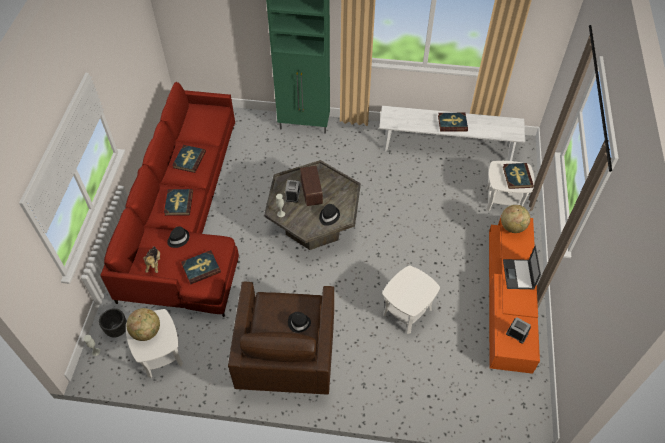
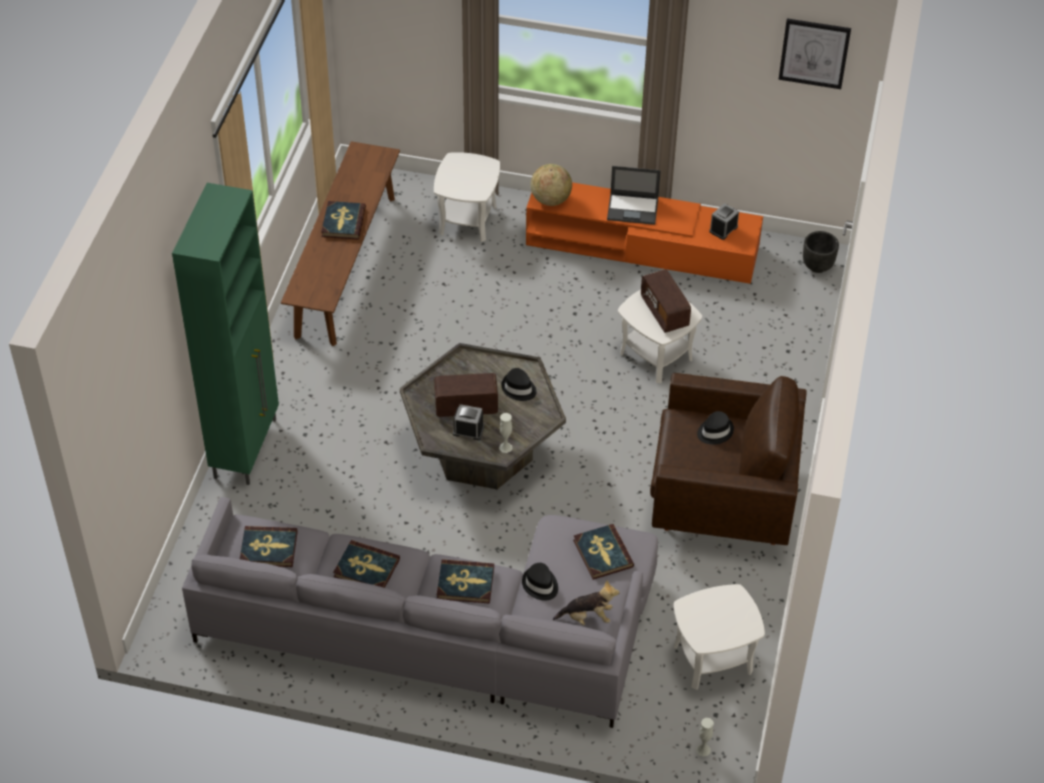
camera: 85 degrees left, 5 degrees down
(117, 330) = (664, 722): black planter -> black planter (817, 266)
(147, 331) = (714, 623): globe -> none
(186, 219) = (442, 629): red sofa -> grey sofa
(412, 292) = (664, 312): none -> radio
(447, 147) = (345, 266): white bench -> brown bench
(517, 177) = (470, 170): book -> book (268, 549)
(607, 306) = (814, 53): none -> picture

